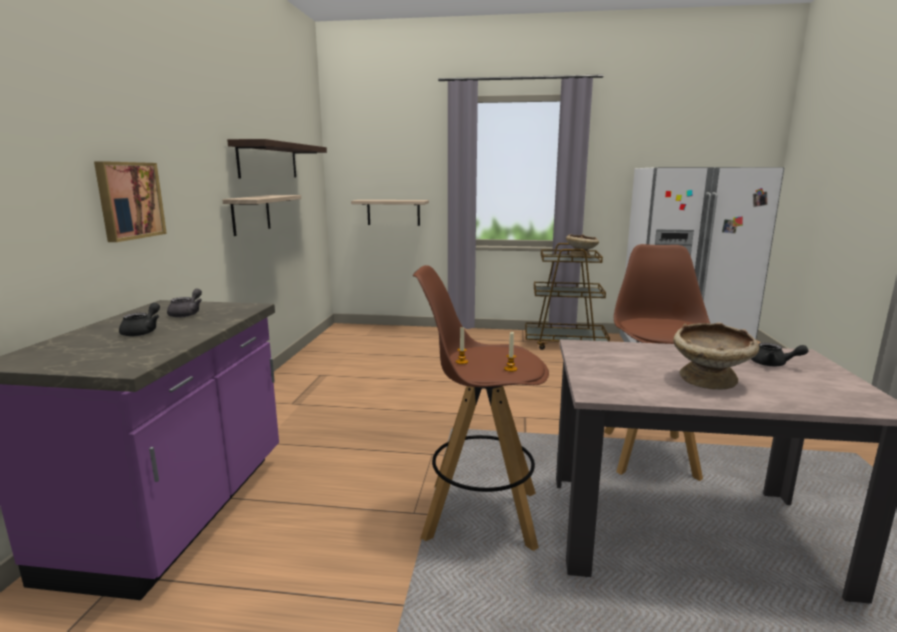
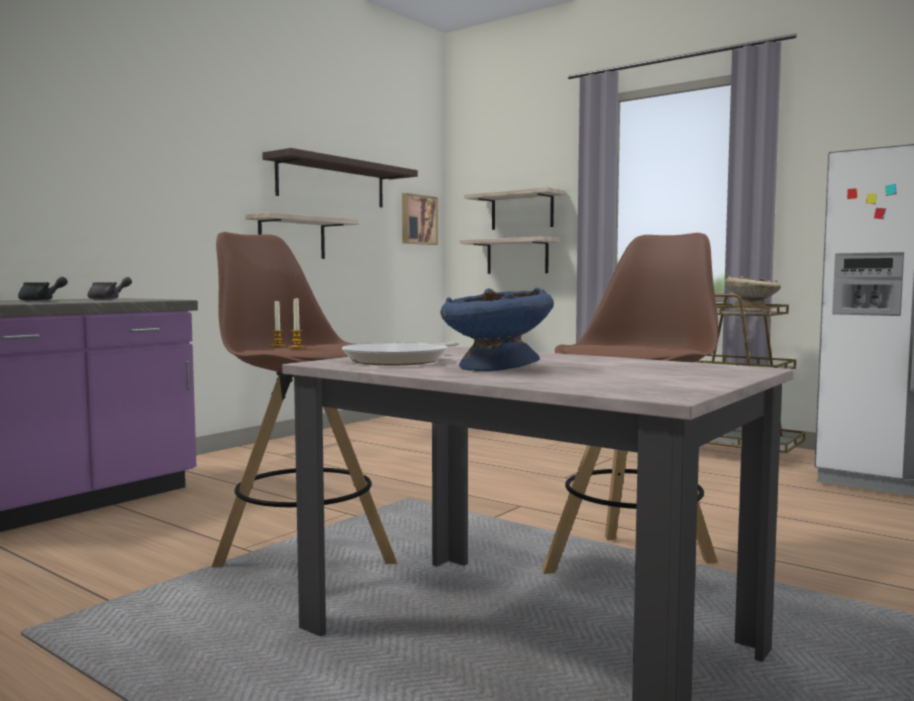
camera: 30 degrees right, 10 degrees down
(129, 200) = (107, 196): picture -> picture (418, 219)
(396, 178) = (522, 211): none -> shelf
(623, 377) = (400, 360): none -> frying pan
(709, 381) = (496, 368): beige bowl -> blue bowl
(773, 364) = (654, 369): black teapot -> none

